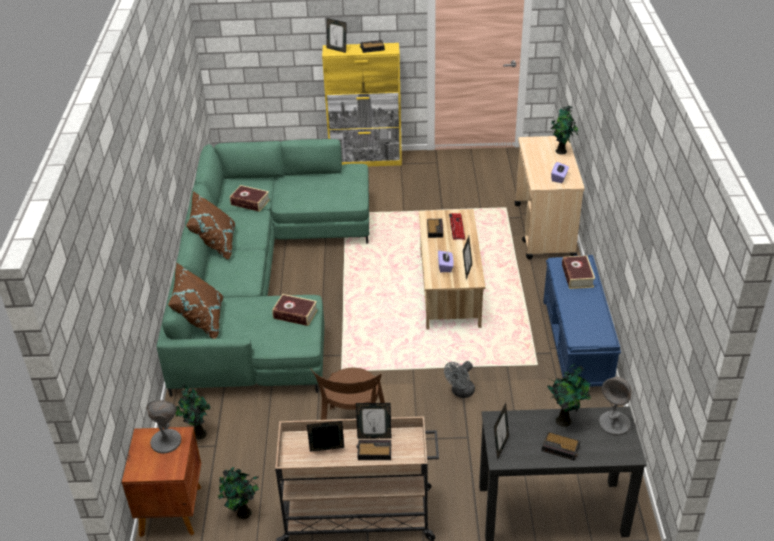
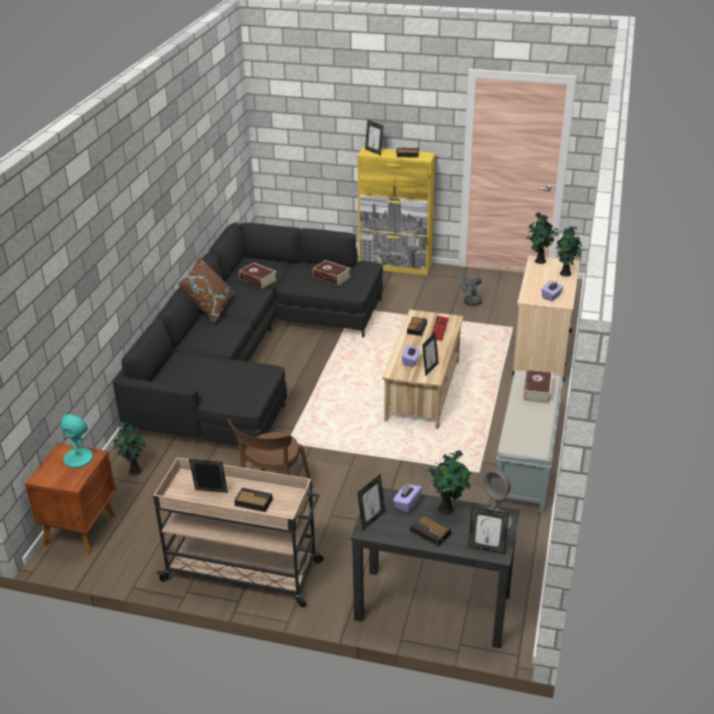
camera: 15 degrees right, 5 degrees down
(165, 441) = (78, 458): grey table lamp -> turquoise table lamp
(200, 320) = (166, 369): brown pillow -> none
(243, 514) = (141, 546): potted plant -> potted plant (539, 261)
(261, 280) = (251, 353): green sofa -> black sofa
(295, 314) = (252, 378): book -> book (331, 276)
(374, 436) = (260, 488): picture frame -> picture frame (486, 548)
(460, 392) = (391, 482): grey fan -> grey fan (470, 303)
(525, 422) = (407, 504): none -> purple tissue box
(576, 345) = (526, 462): blue bench -> grey bench

